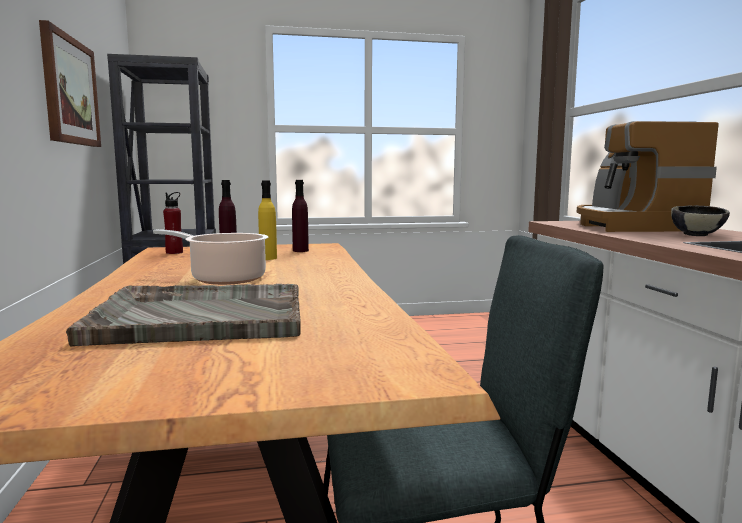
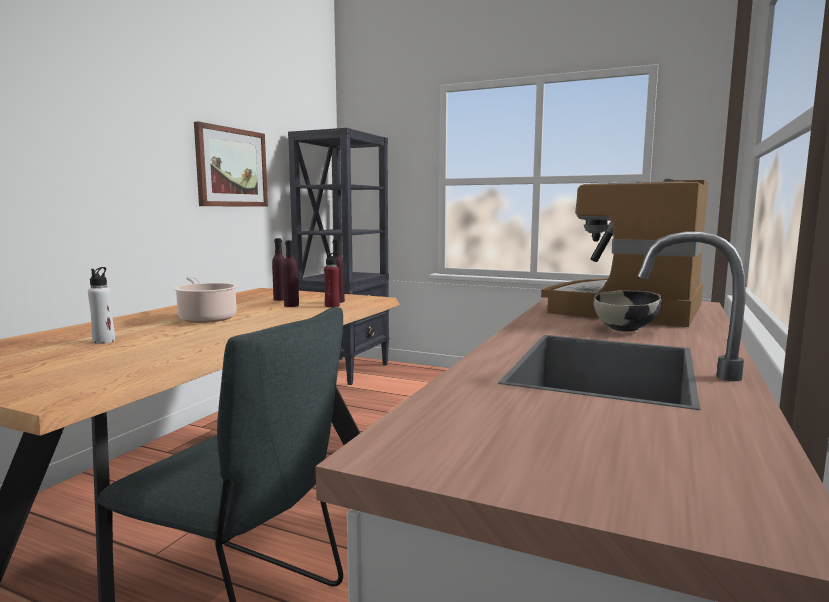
camera: 35 degrees right, 0 degrees up
(174, 252) = (257, 294): red bottle -> red bottle (332, 306)
(200, 316) = (104, 341): grey tray -> white bottle
(268, 258) = (291, 305): yellow bottle -> purple bottle

